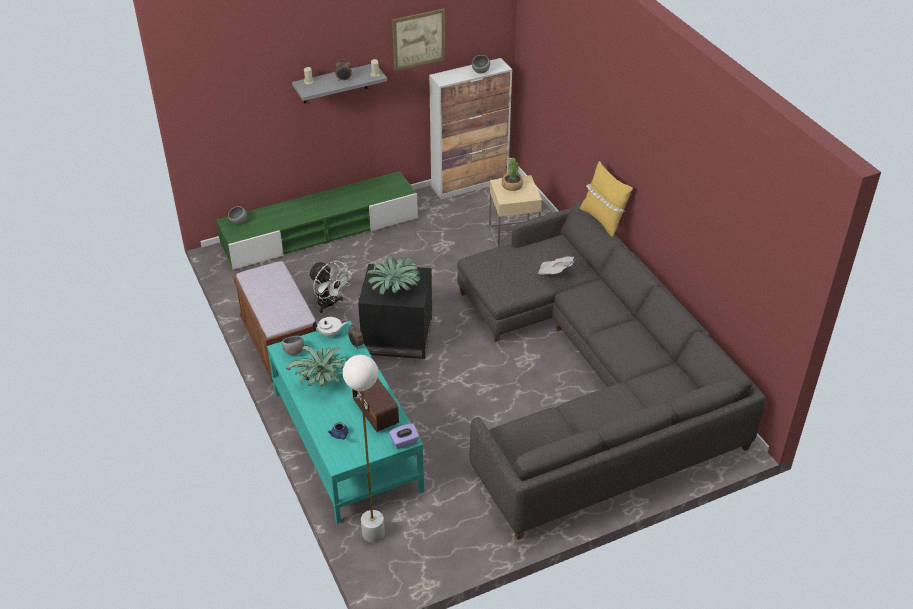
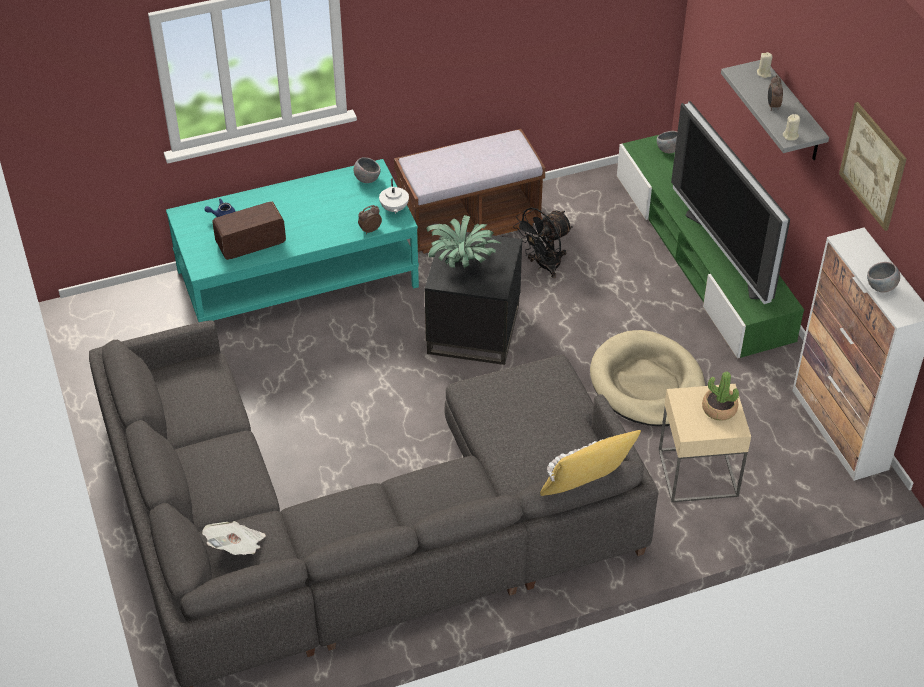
camera: 95 degrees right, 5 degrees up
(323, 381) = (312, 203): potted plant -> none
(330, 304) = (543, 266): white fan -> black fan
(348, 198) = (728, 252): none -> television
(373, 533) = (155, 299): white floor lamp -> none
(404, 442) = (198, 266): purple tissue box -> none
(442, 255) = (647, 383): none -> beige dog bed
(554, 273) = (513, 451): newspaper -> newspaper (237, 547)

